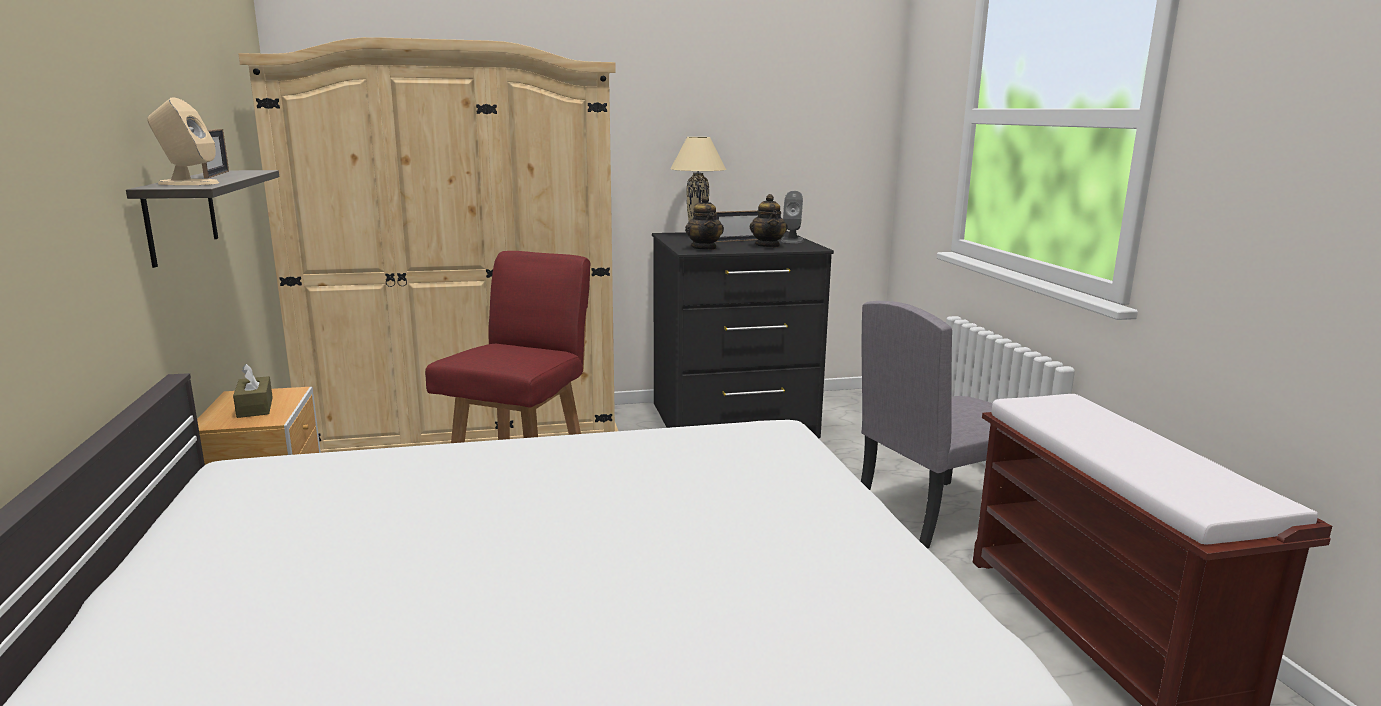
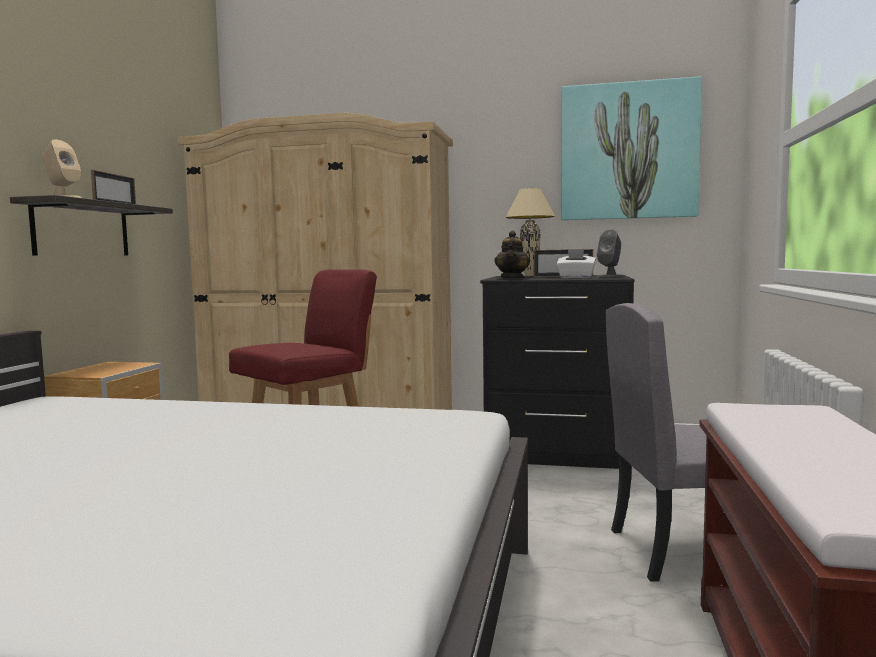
camera: 25 degrees right, 10 degrees down
(255, 407) = (105, 369): brown tissue box -> none
(768, 246) = (576, 277): teapot -> white tissue box
(793, 96) = (628, 152): none -> picture

